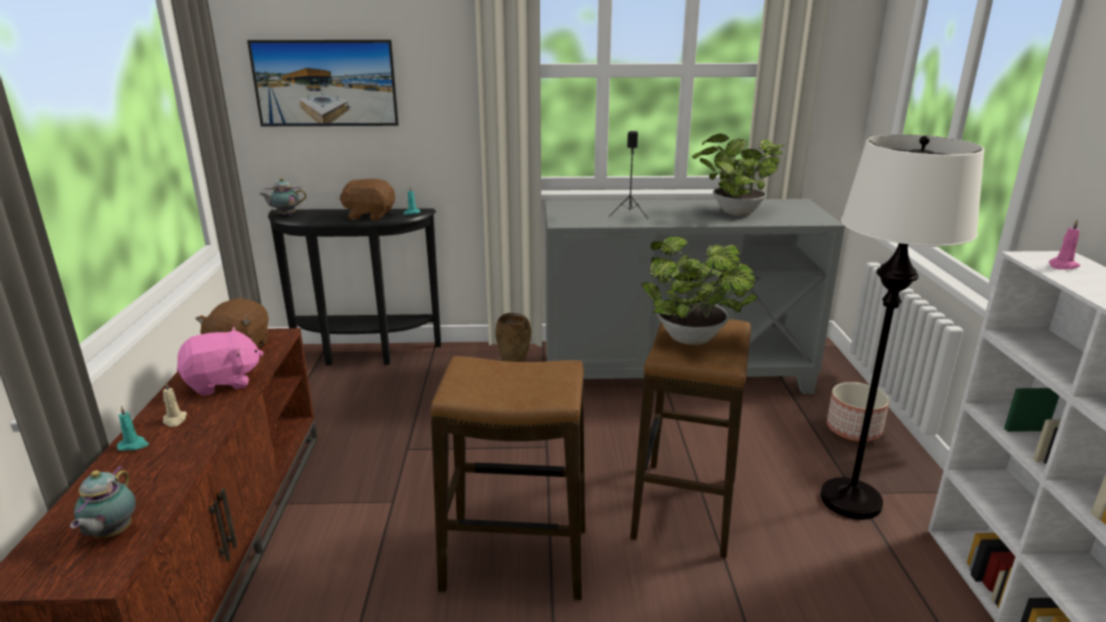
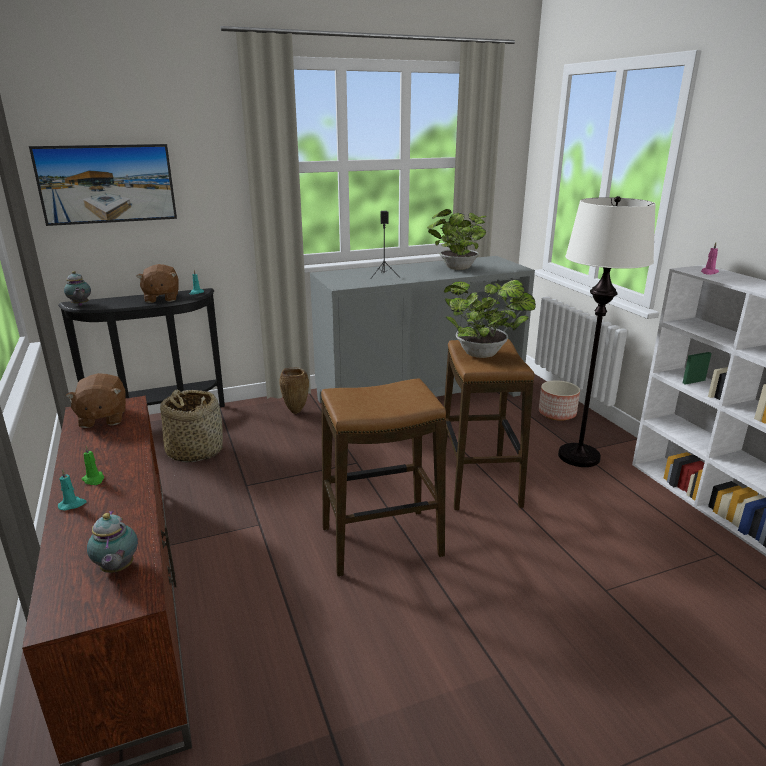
camera: 20 degrees left, 0 degrees up
(175, 420) = (94, 479): beige candle -> green candle
(222, 382) = (112, 445): pink plush toy -> none
(285, 215) = (80, 305): teapot -> teapot turned 90 degrees counterclockwise
(370, 216) = (161, 298): brown plush toy -> brown plush toy turned 90 degrees counterclockwise
(379, 395) = (195, 451): none -> basket

